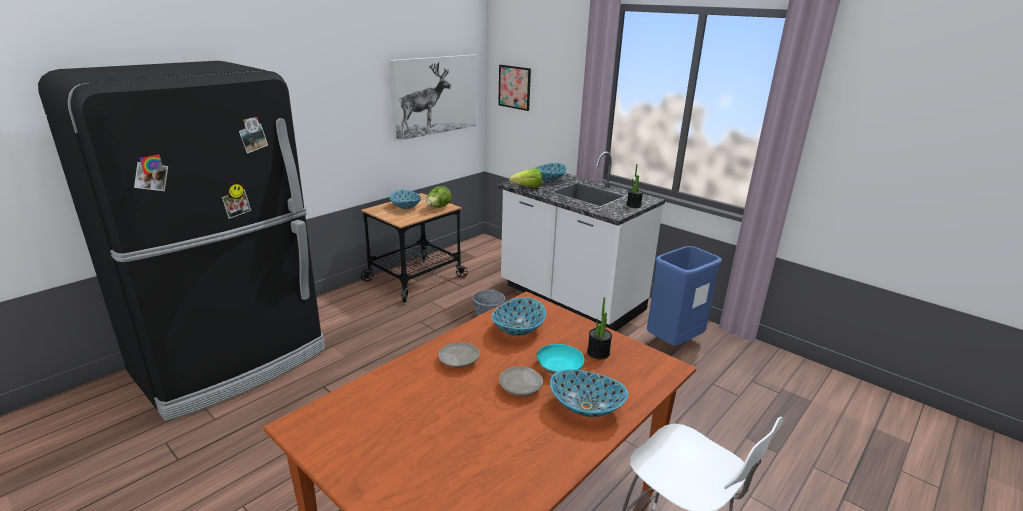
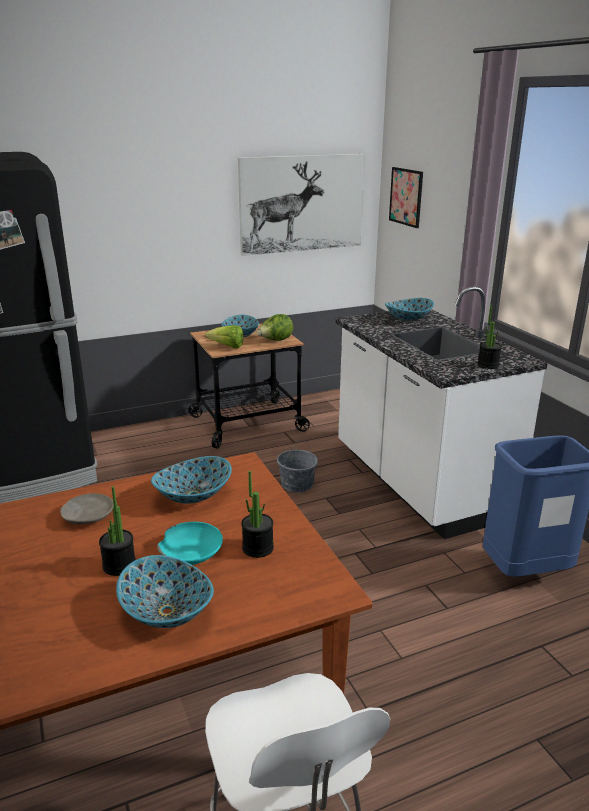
camera: 25 degrees right, 0 degrees up
(521, 387) = (119, 565): beige plate -> potted plant
(527, 188) = (366, 326): lettuce -> lettuce (227, 347)

